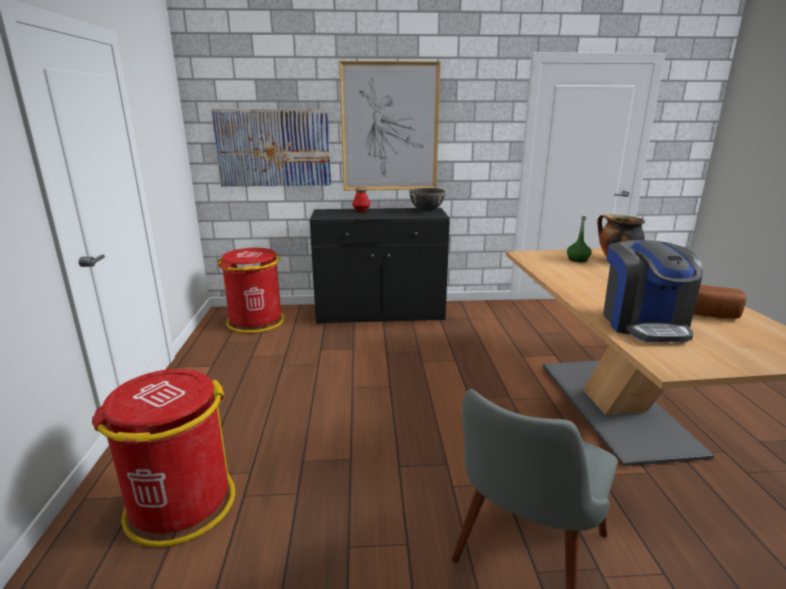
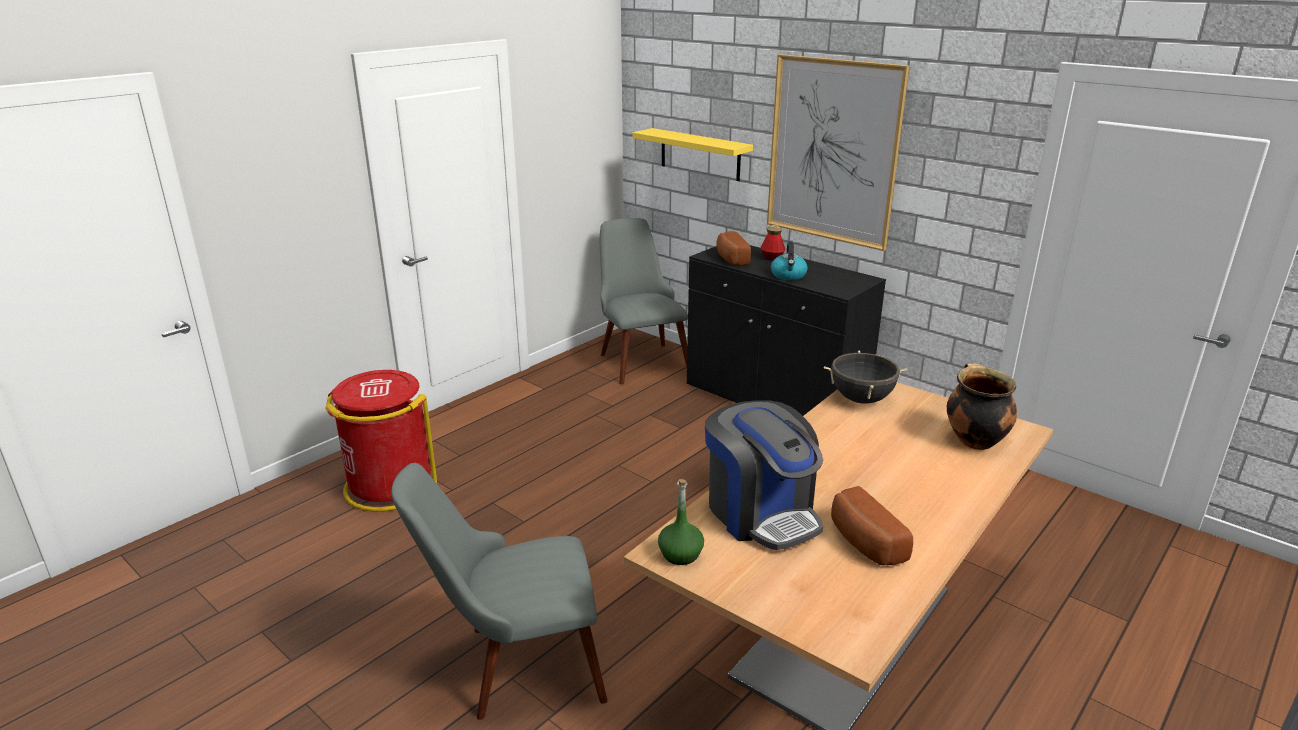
camera: 45 degrees right, 5 degrees up
(256, 321) = (639, 358): red trash can -> grey chair
(273, 148) = (700, 154): picture -> yellow shelf
(339, 216) = (730, 259): none -> bread
(392, 215) = (788, 275): none -> kettle
(427, 210) = (851, 279): black cooking pot -> black cooking pot (861, 399)
(577, 259) = (920, 417): green bottle -> green bottle (680, 554)
(643, 324) = (761, 513): coffee machine -> coffee machine turned 75 degrees counterclockwise

